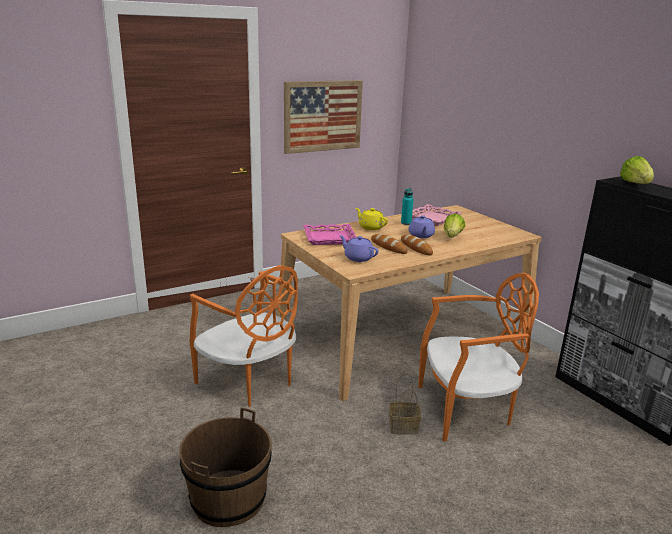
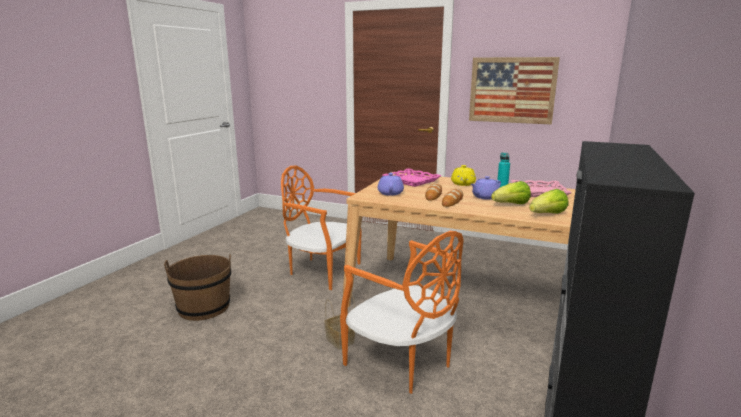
camera: 55 degrees right, 5 degrees down
(249, 382) = (322, 271): orange chair -> orange chair turned 105 degrees clockwise
(635, 184) = (613, 149): lettuce -> lettuce (548, 214)

